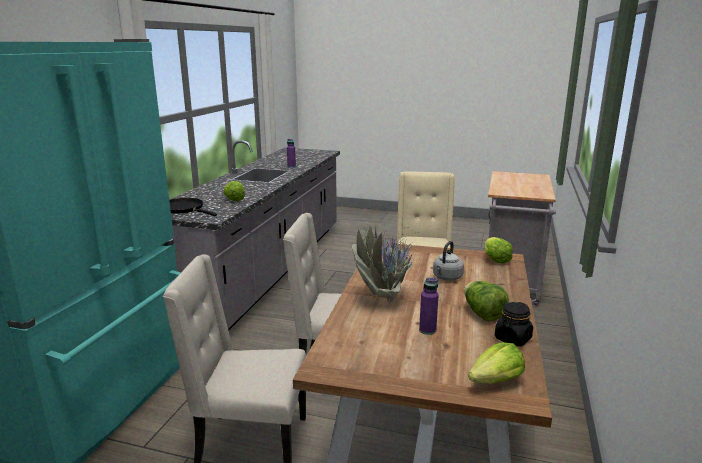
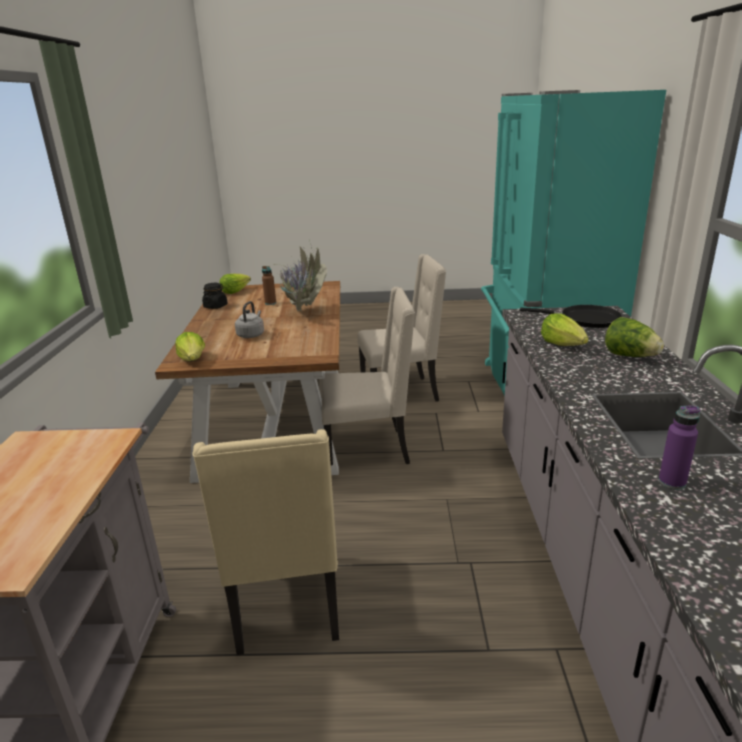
camera: 165 degrees right, 5 degrees up
(427, 330) = (270, 303): purple bottle -> brown bottle
(482, 314) = (229, 315): lettuce -> lettuce (630, 356)

